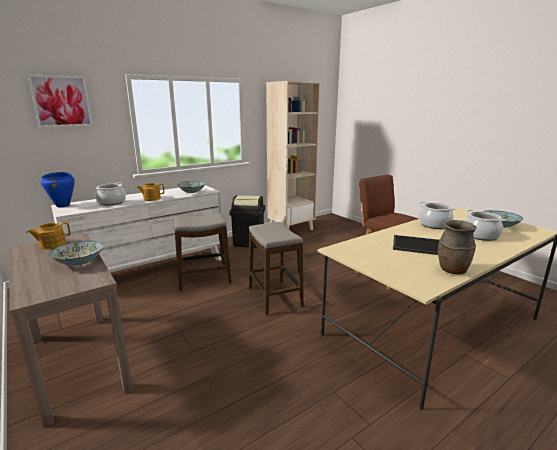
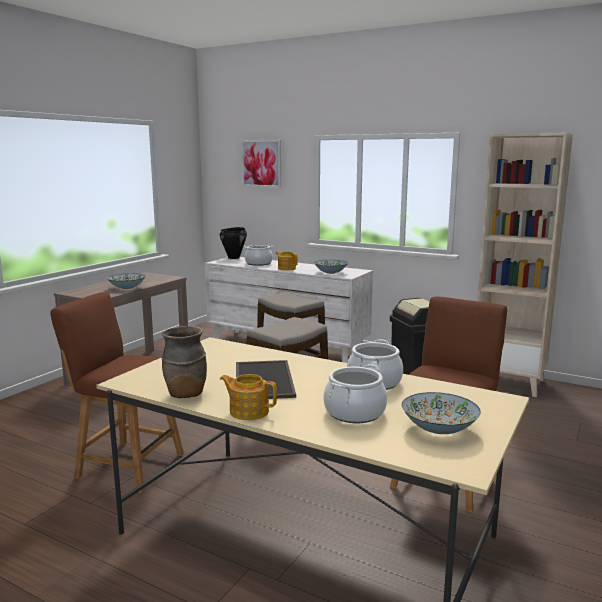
camera: 65 degrees right, 5 degrees down
(52, 245) = (155, 276): teapot -> teapot (248, 411)
(63, 205) = (234, 258): blue cooking pot -> black cooking pot
(309, 392) = (126, 464): none -> brown chair

